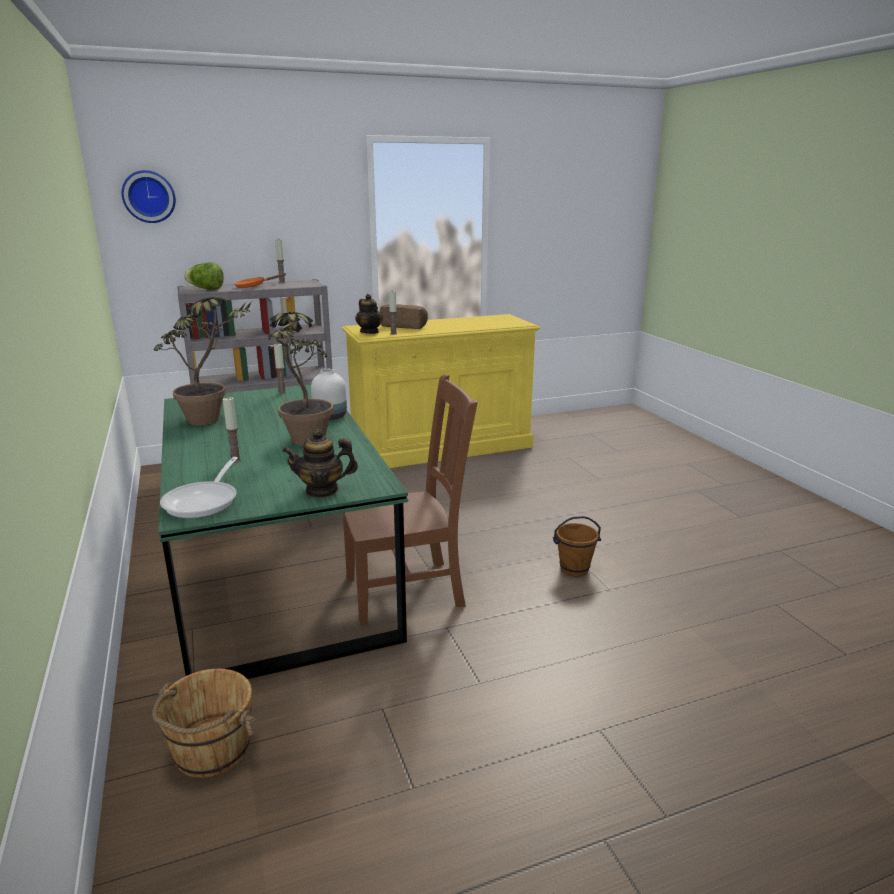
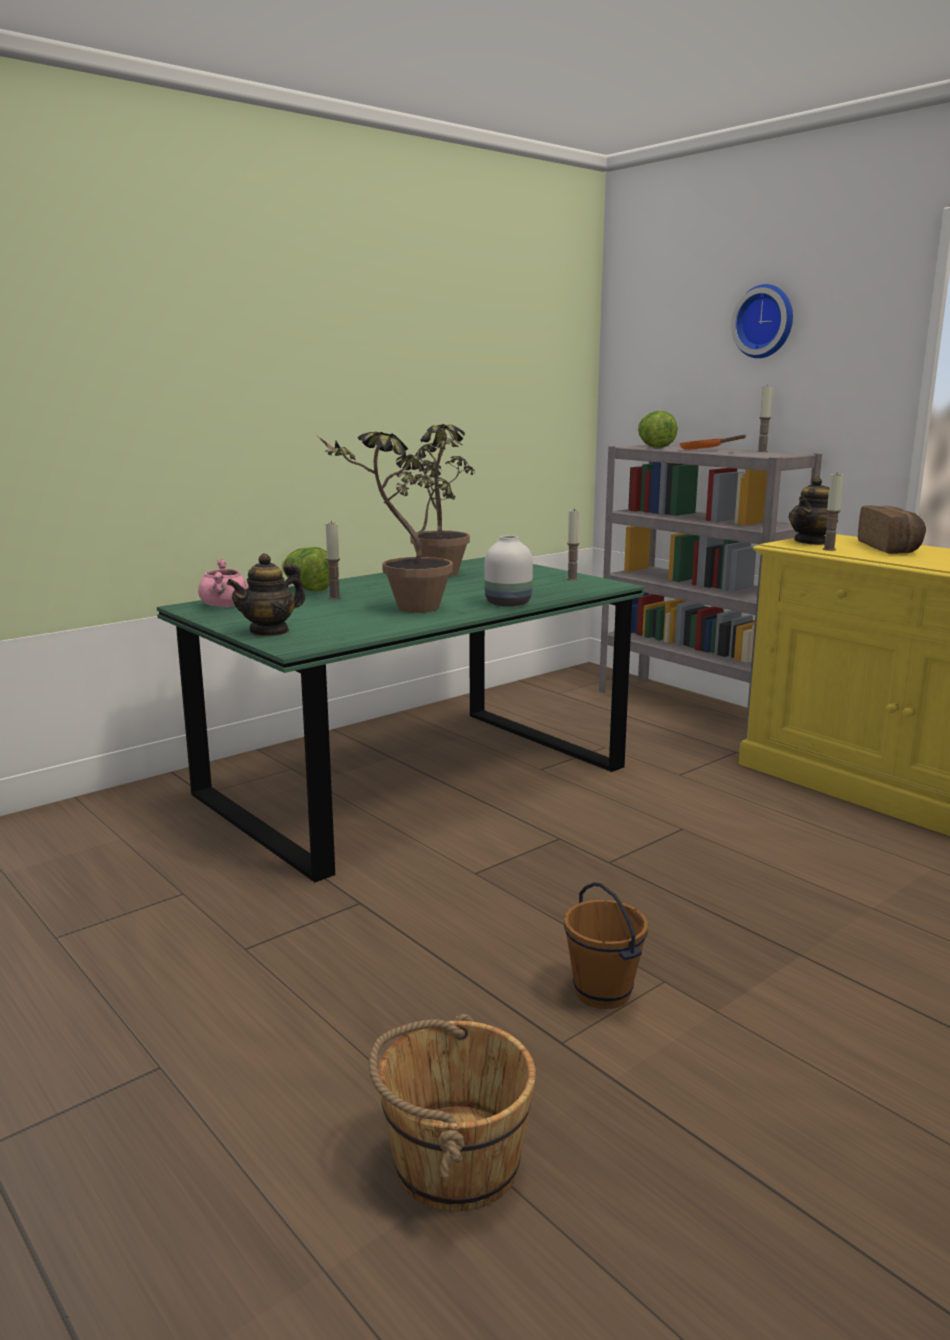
camera: 70 degrees right, 5 degrees down
(149, 196) = (648, 327): wall clock -> wall clock (765, 321)
(186, 466) = (307, 589): none -> lettuce
(204, 501) = (225, 606): frying pan -> pink cooking pot
(211, 750) = (112, 825): brown bucket -> brown bucket (453, 1161)
(322, 490) = (269, 631): teapot -> teapot turned 105 degrees counterclockwise
(409, 591) = (432, 861): brown chair -> none

